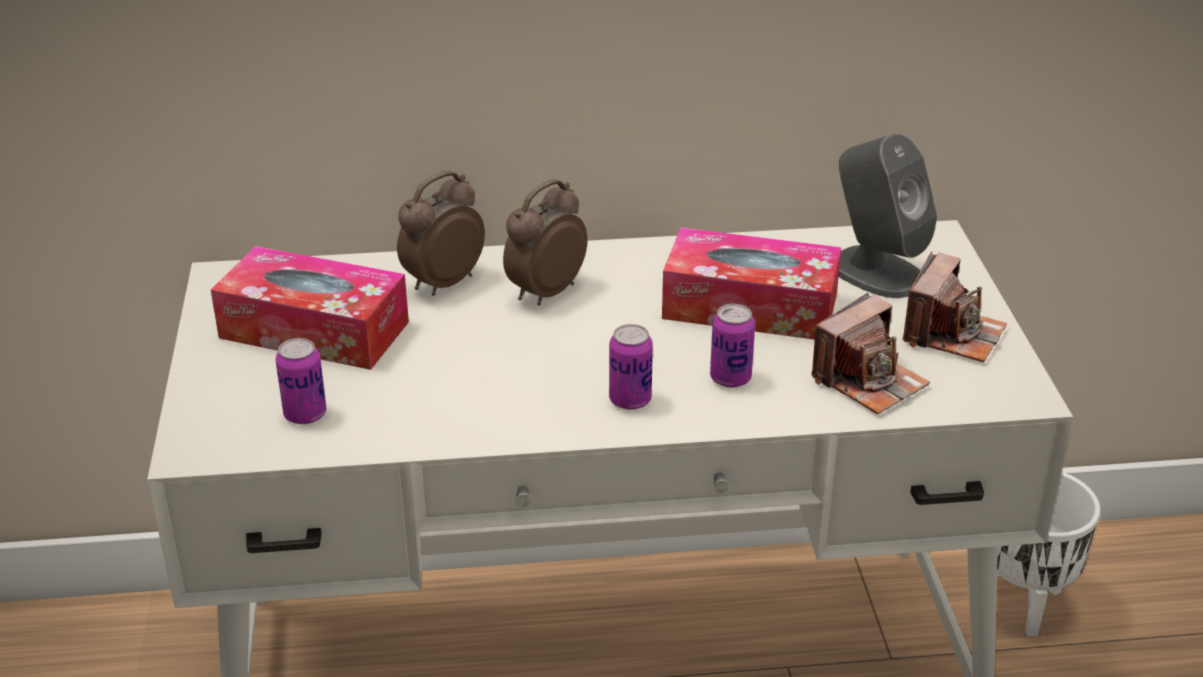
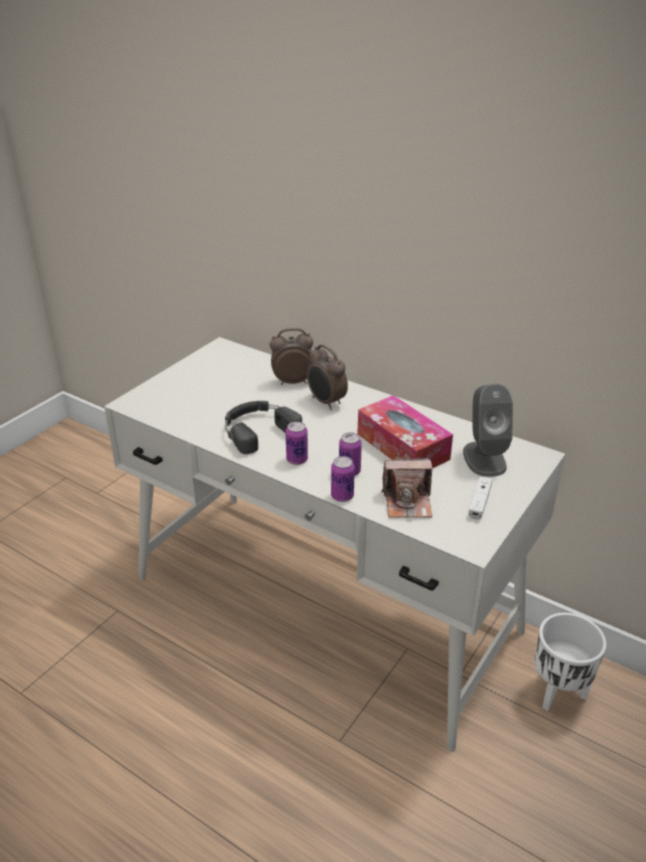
camera: 40 degrees right, 0 degrees up
(305, 414) = (178, 408): can -> can (342, 496)
(314, 330) = (224, 379): tissue box -> none
(499, 385) = (257, 430): none -> black headphones
(544, 292) = (326, 402): alarm clock -> alarm clock turned 120 degrees counterclockwise
(952, 334) = (479, 502): camera -> white game controller

